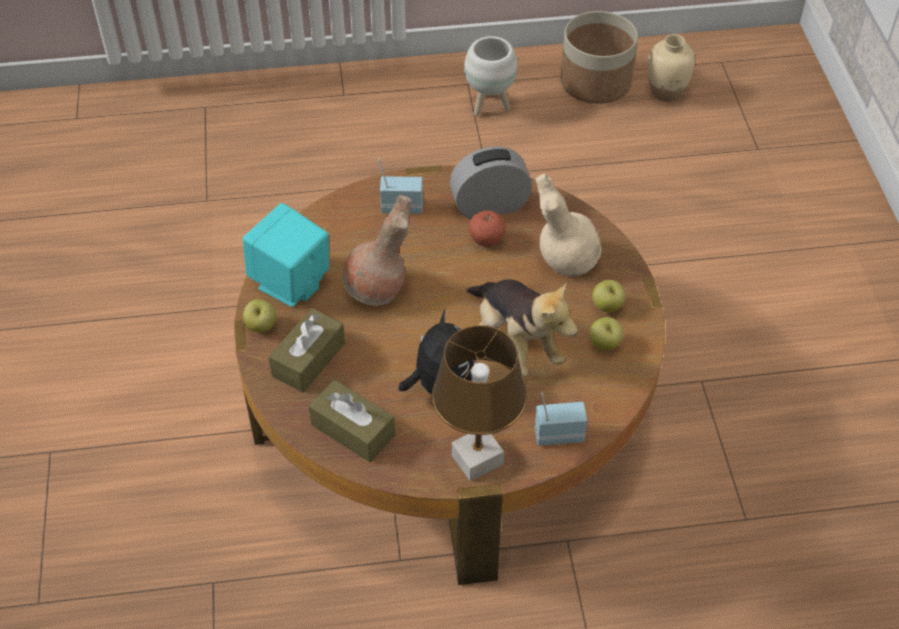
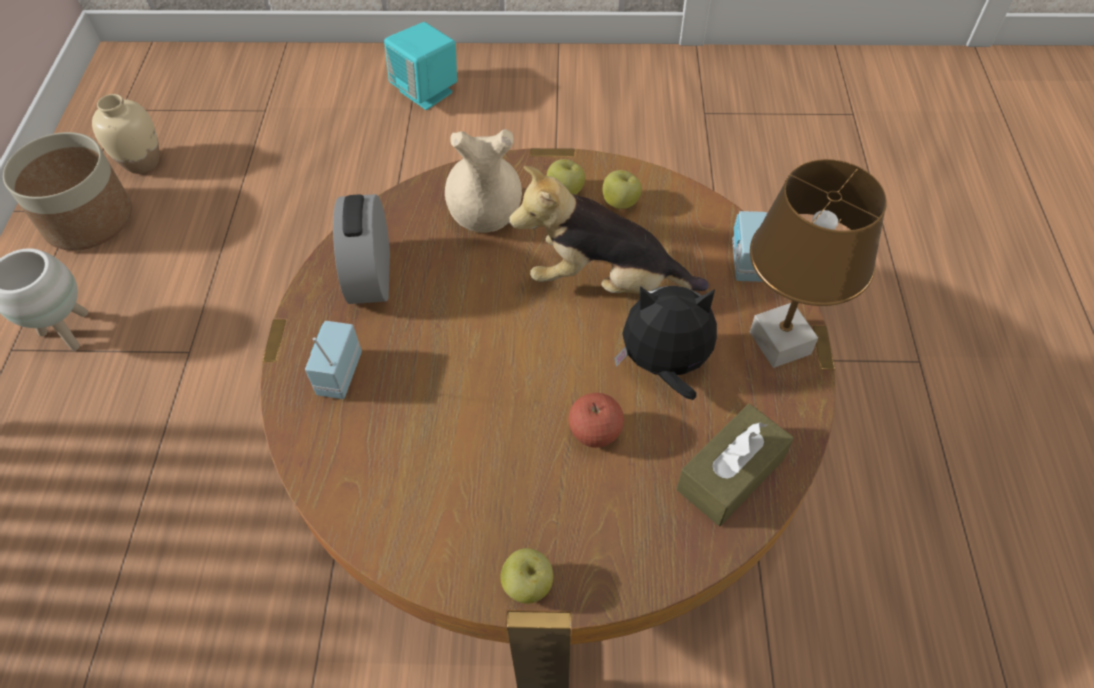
camera: 80 degrees left, 5 degrees up
(291, 283) = (449, 535): turquoise speaker -> turquoise speaker (427, 92)
(308, 359) = (602, 521): brown tissue box -> none
(377, 290) = (488, 420): brown vase -> none
(486, 240) = (430, 287): apple -> apple (595, 433)
(515, 342) = (605, 282): plush toy -> plush toy turned 150 degrees counterclockwise

